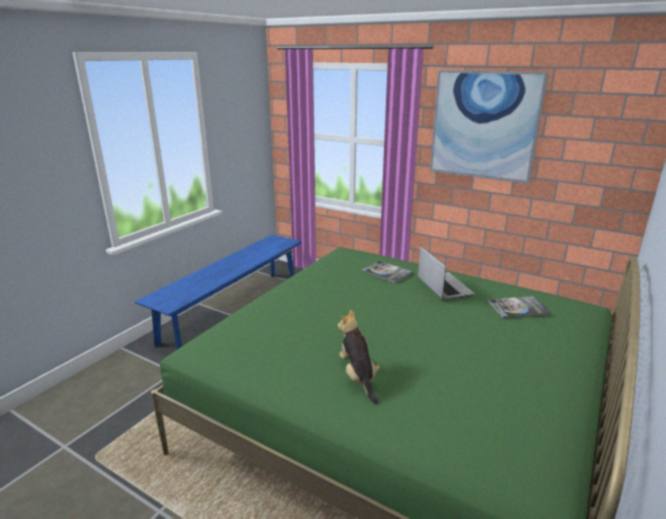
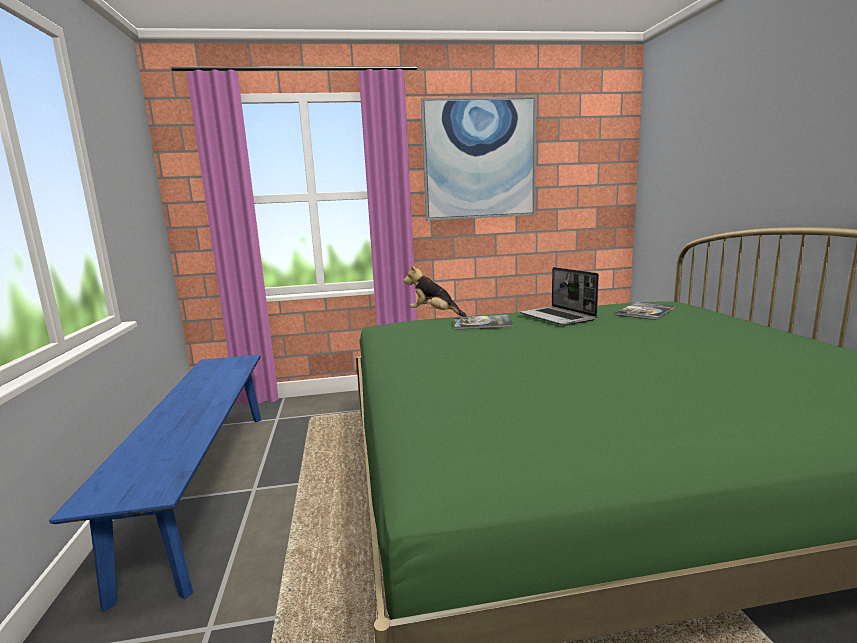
camera: 40 degrees left, 10 degrees down
(358, 377) = (696, 398): plush toy -> plush toy (434, 314)
(443, 287) = (558, 317): laptop -> laptop turned 150 degrees counterclockwise

